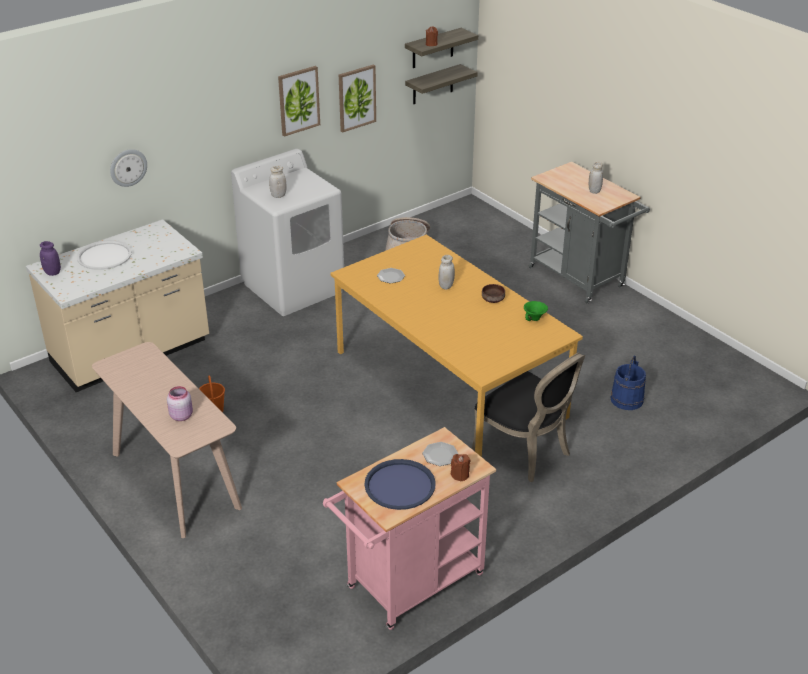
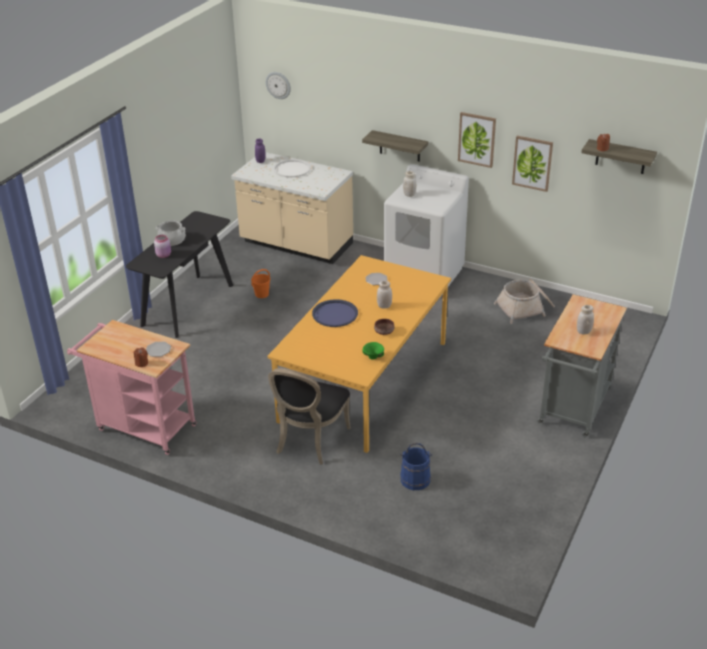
camera: 65 degrees right, 0 degrees up
(128, 167) = (337, 123): wall clock -> wall clock (278, 85)
(149, 400) = (172, 240): none -> cooking pot
(174, 480) = (187, 305): beige console table -> black console table
(399, 485) = (120, 343): blue tray -> blue tray (335, 314)
(433, 85) = (616, 189): shelf -> shelf (399, 146)

